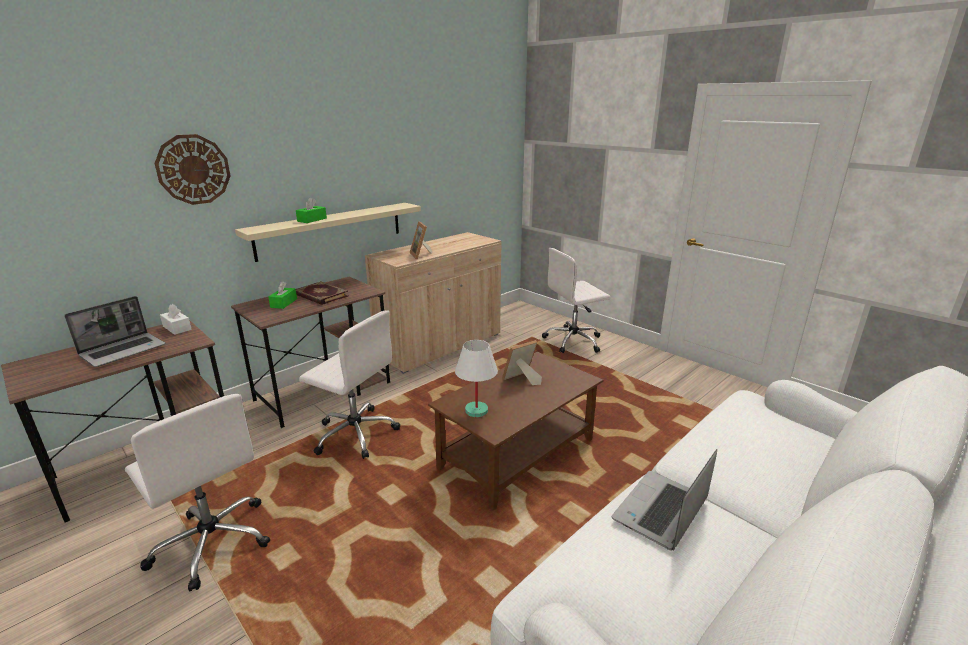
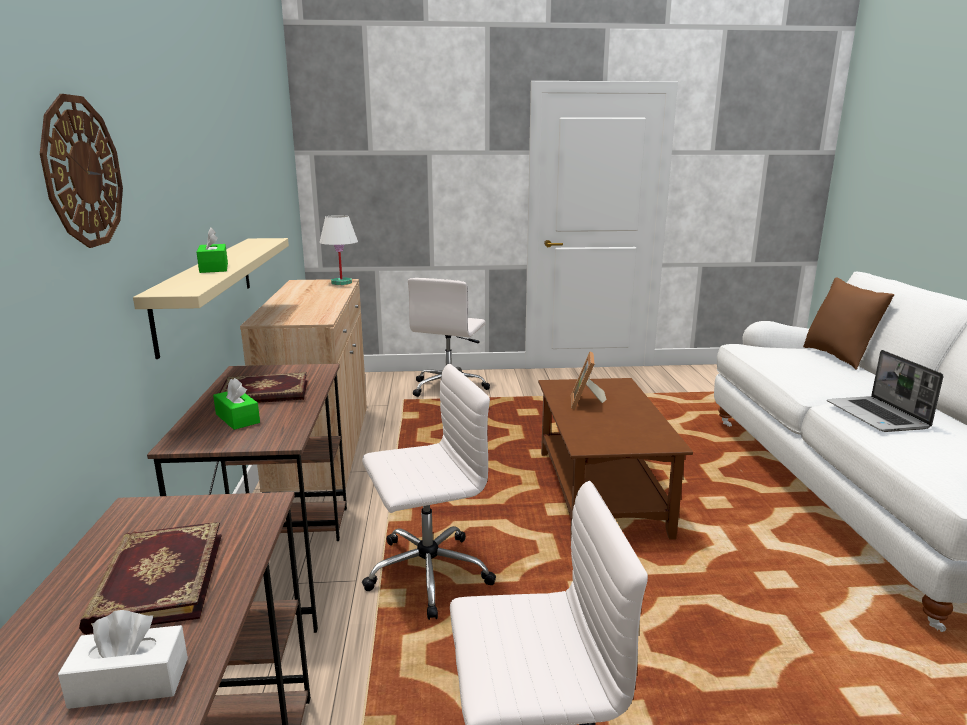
camera: 50 degrees left, 5 degrees down
(124, 350) = (156, 580): laptop -> book
(177, 328) = (152, 513): white tissue box -> white tissue box (130, 682)
(421, 255) = (321, 308): picture frame -> none
(476, 411) = (619, 438): white table lamp -> white table lamp (342, 283)
(822, 456) = (838, 357): none -> brown pillow

